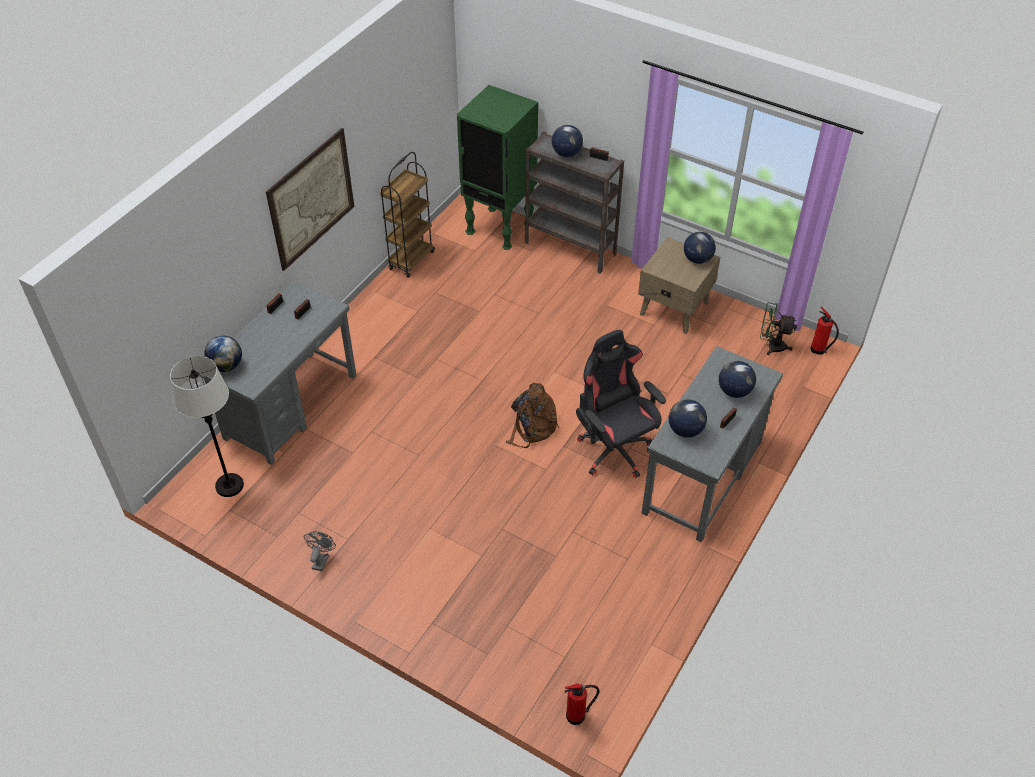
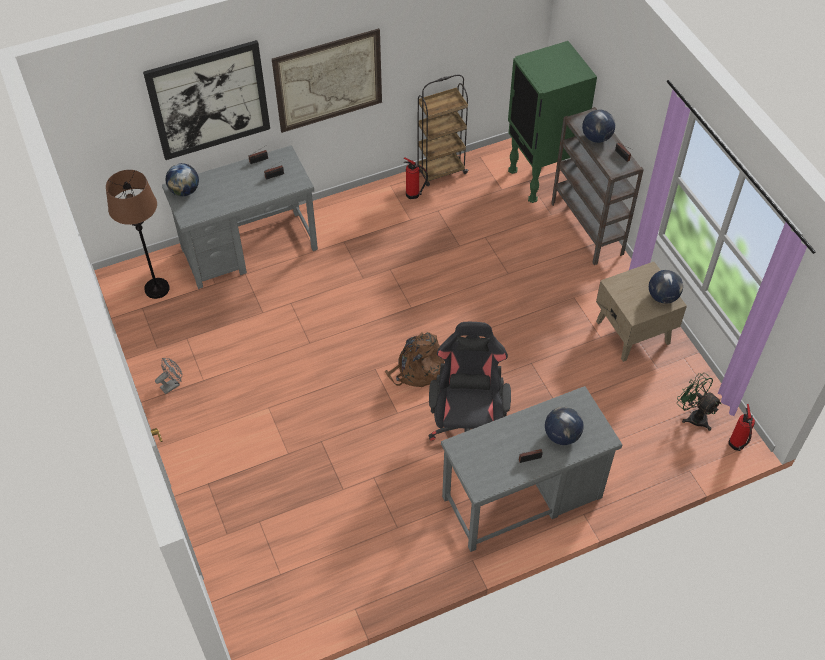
camera: 35 degrees right, 5 degrees up
(222, 258) = (209, 100): none -> picture
(229, 486) = (157, 289): white floor lamp -> brown floor lamp
(577, 715) = (250, 626): fire extinguisher -> fire extinguisher (414, 195)
(685, 430) = (486, 445): globe -> none

